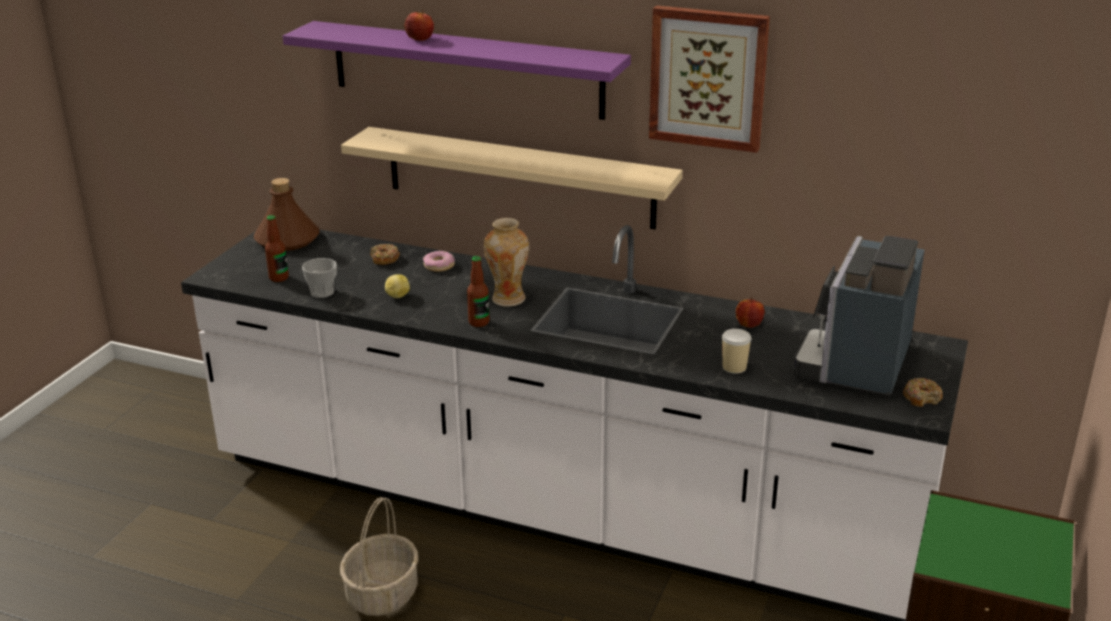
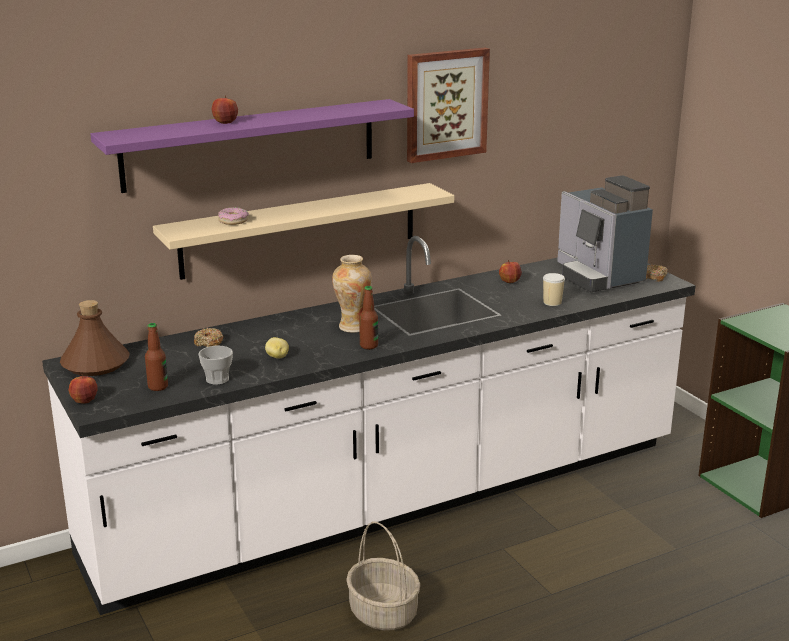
camera: 50 degrees left, 5 degrees down
(221, 265) = (84, 401): none -> apple
(439, 266) = (259, 330): donut -> donut (233, 221)

